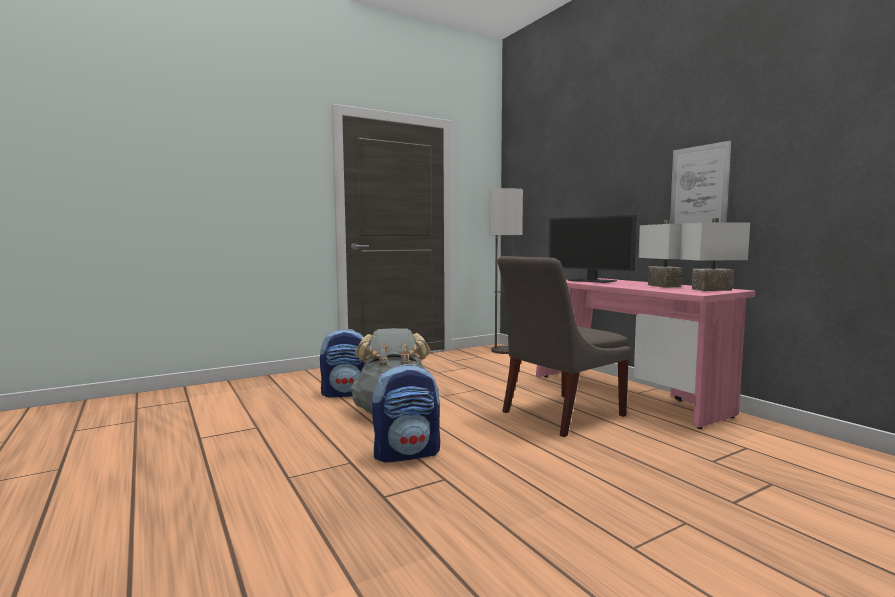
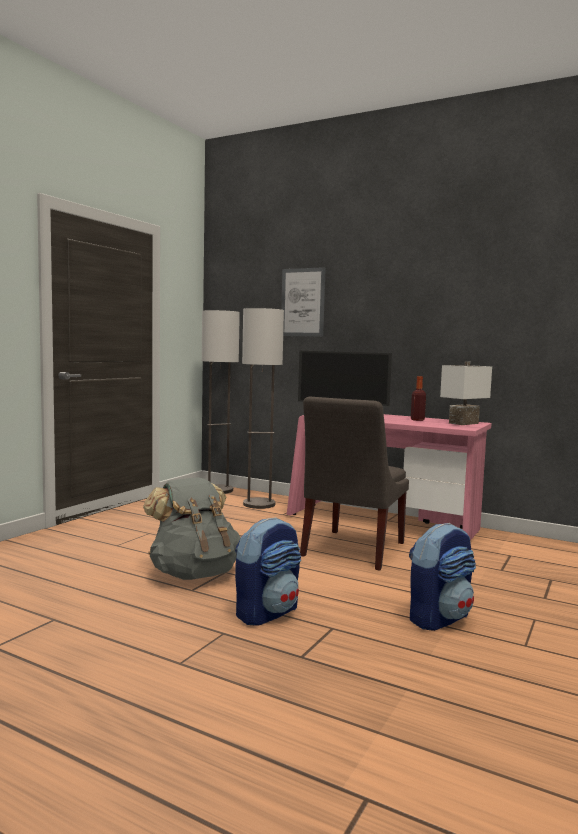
camera: 30 degrees left, 0 degrees up
(346, 393) = (107, 561): backpack -> backpack (438, 618)
(525, 365) = (259, 504): none -> floor lamp
(662, 286) = (417, 420): white table lamp -> bottle
(699, 188) = (439, 331): picture -> picture (302, 302)

